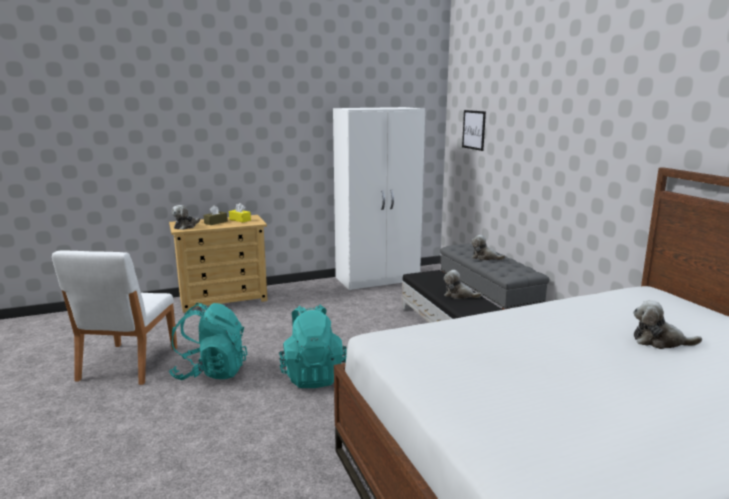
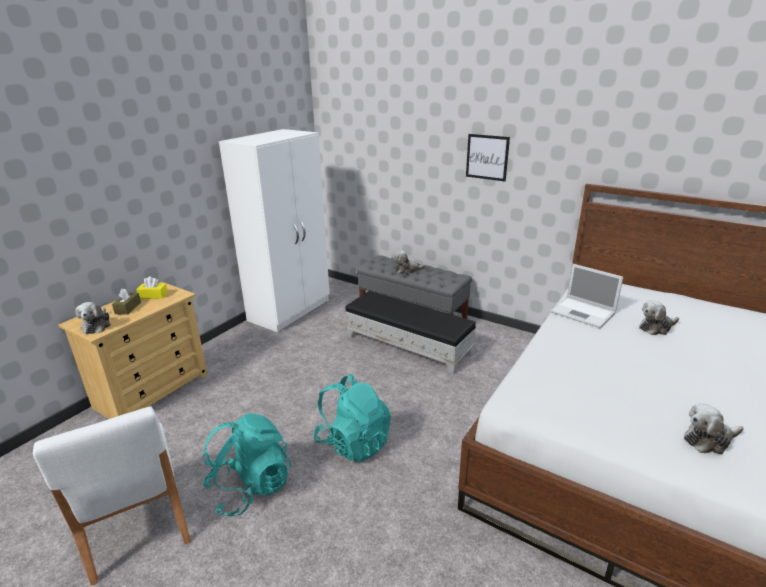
camera: 35 degrees left, 10 degrees up
(459, 295) = (418, 314): plush toy -> plush toy (709, 440)
(474, 130) = (359, 147): picture -> picture (487, 157)
(585, 309) = (584, 313): none -> laptop

